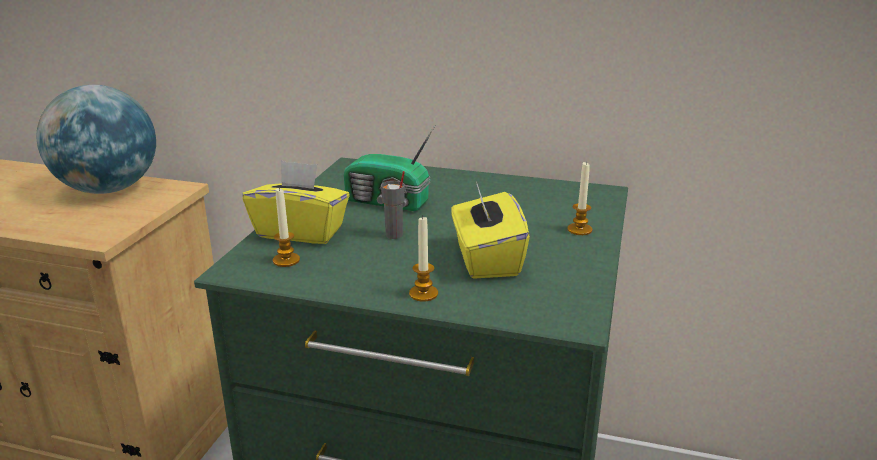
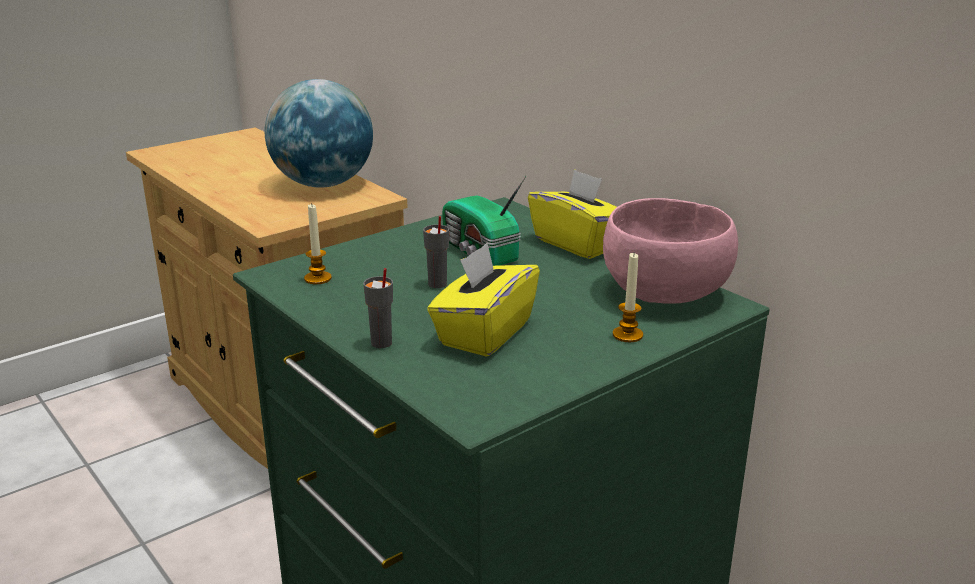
camera: 35 degrees right, 0 degrees up
(300, 232) = (364, 257): yellow tissue box -> yellow tissue box (577, 243)
(423, 294) = (381, 343): candle -> grey cup
(557, 194) = (666, 292): none -> pink bowl

